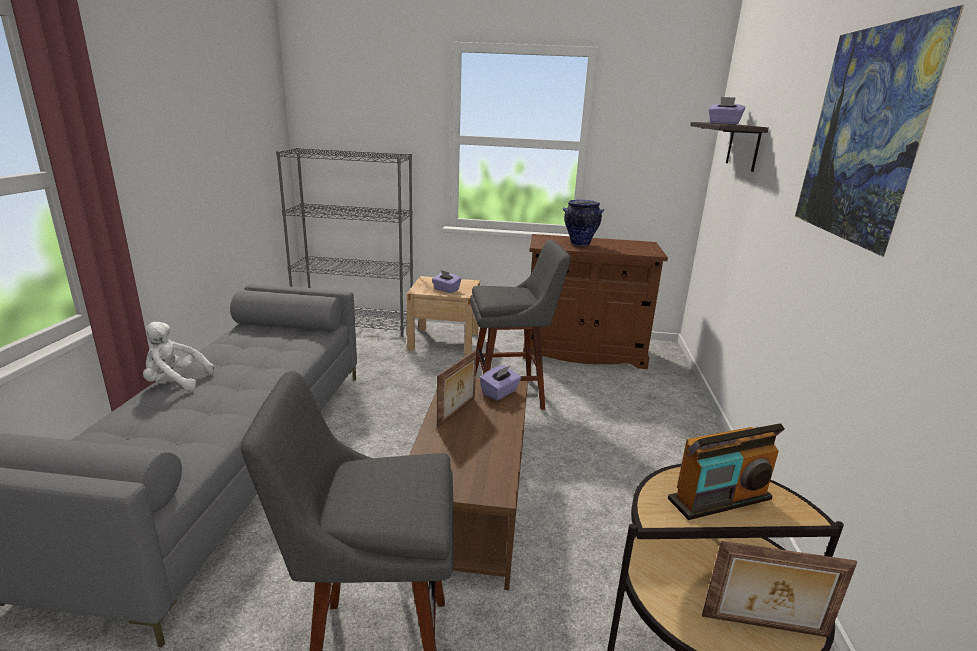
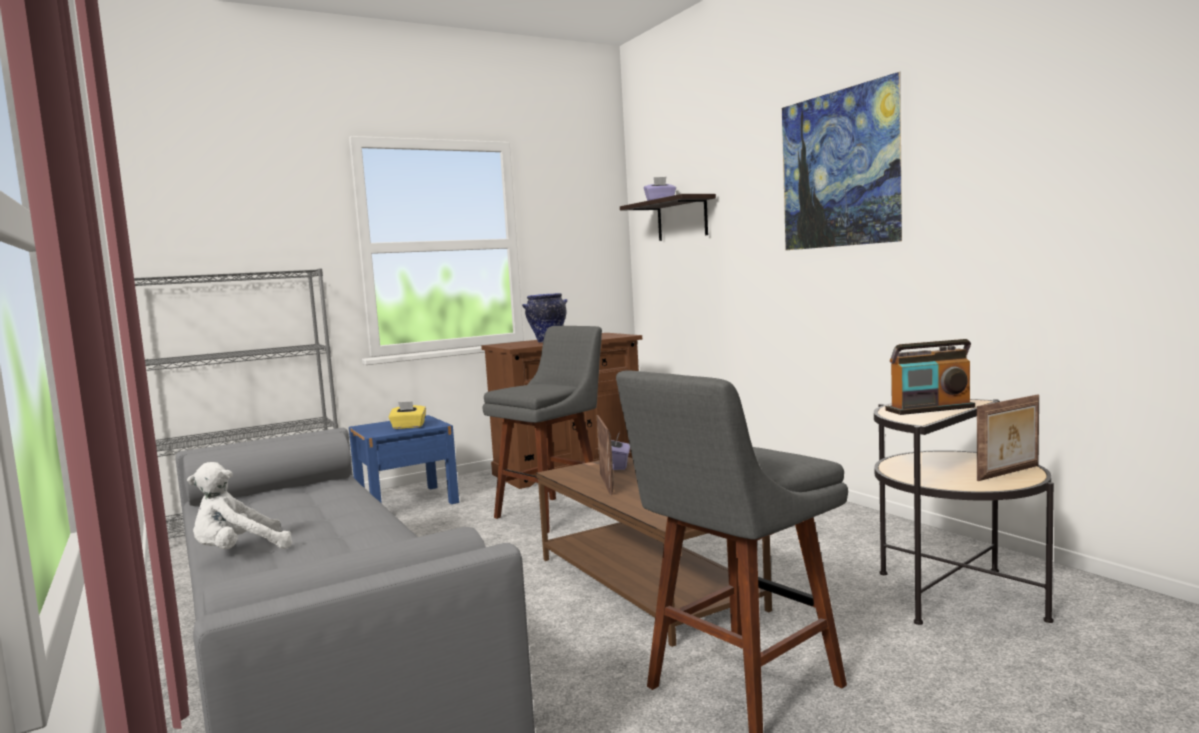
camera: 35 degrees left, 15 degrees down
(444, 341) = (406, 502): beige nightstand -> blue nightstand
(446, 290) = (408, 427): purple tissue box -> yellow tissue box
(720, 499) = (930, 409): radio -> radio turned 45 degrees clockwise

